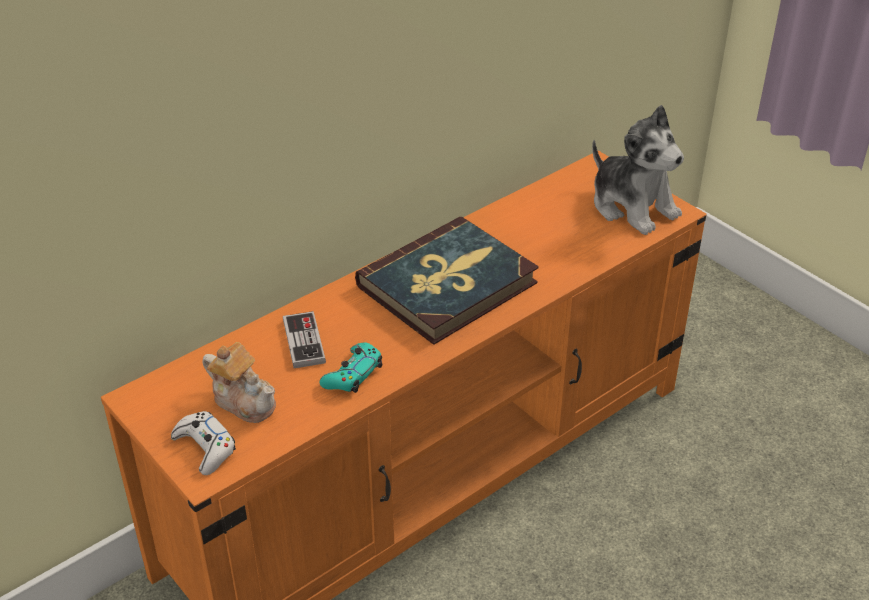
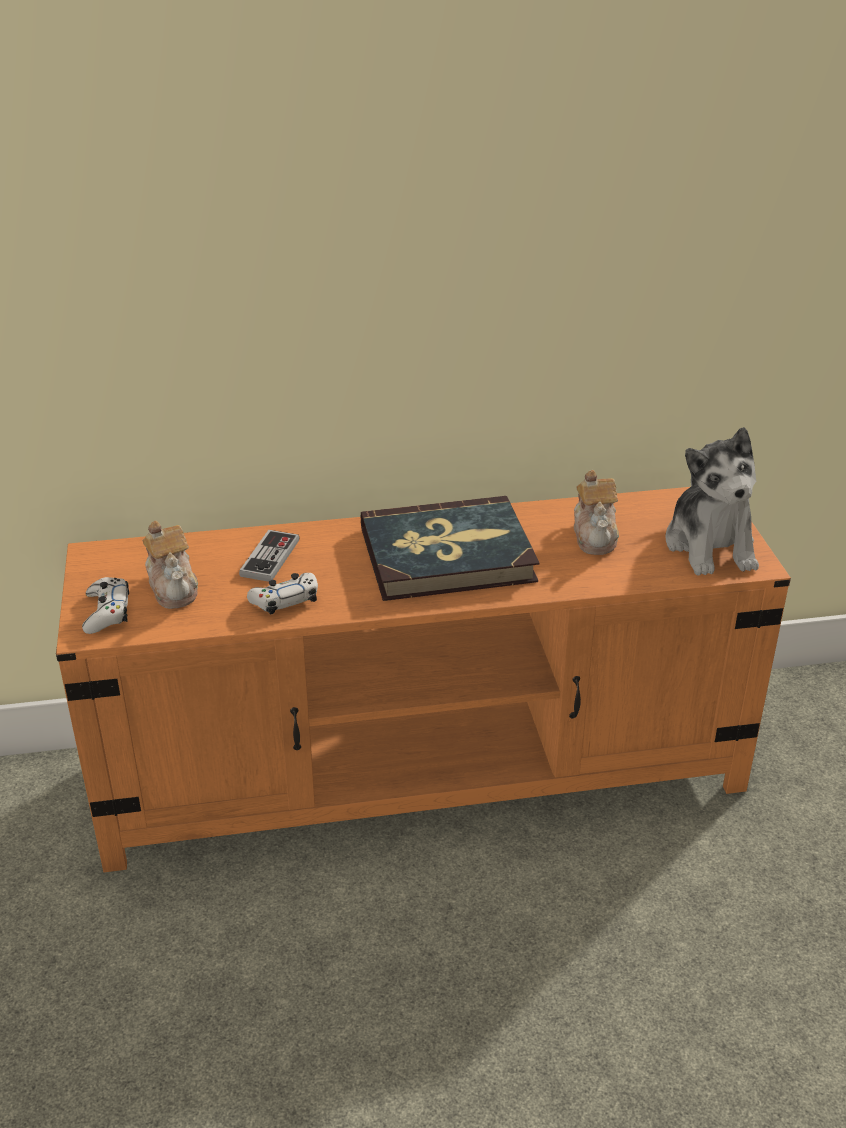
camera: 30 degrees right, 5 degrees down
(353, 375) = (285, 600): turquoise game controller -> white game controller
(545, 227) = (595, 536): none -> teapot

